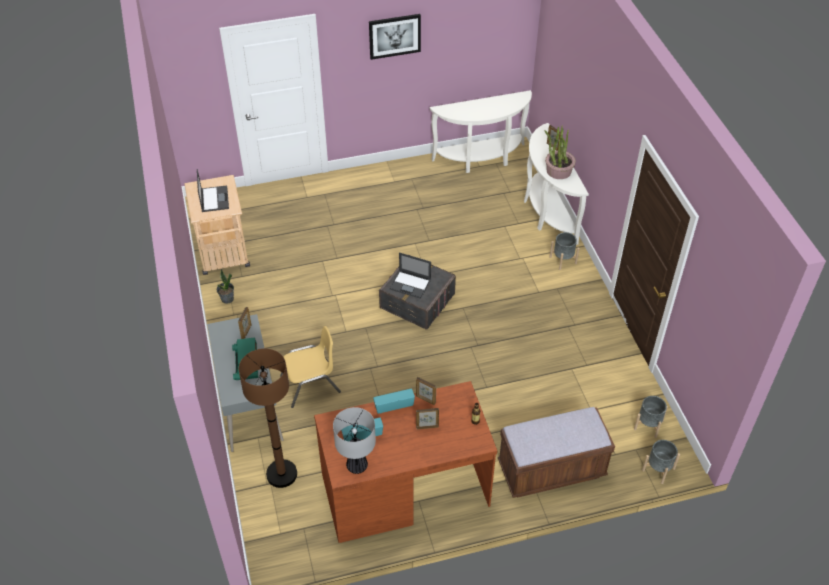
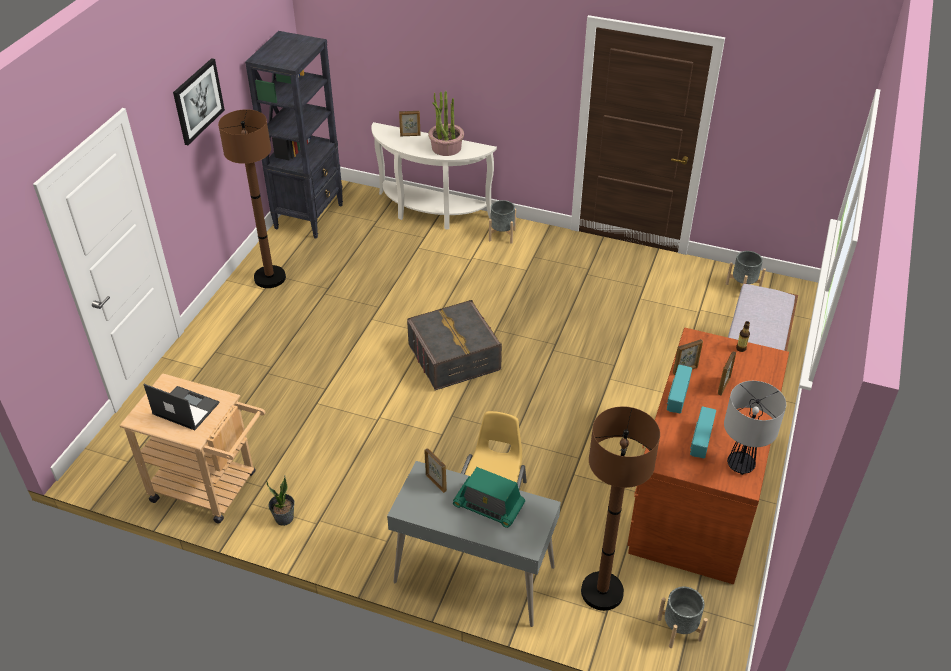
camera: 55 degrees left, 5 degrees down
(407, 177) = (270, 278): none -> brown floor lamp
(410, 284) = (452, 337): laptop -> none
(481, 159) = (309, 216): white console table -> black bookcase
(658, 469) = (796, 307): grey planter -> grey planter (679, 629)

